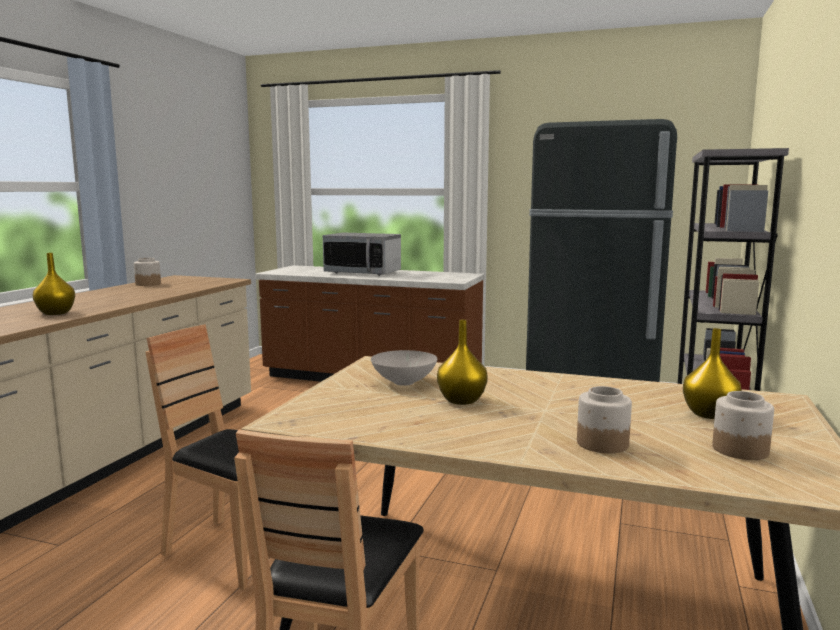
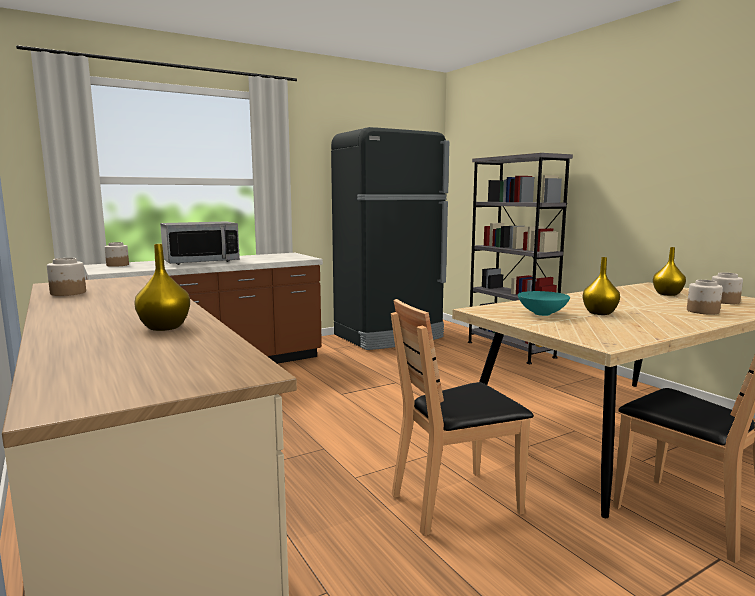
camera: 50 degrees left, 0 degrees up
(304, 268) = (117, 265): none -> jar
(405, 382) = (542, 313): white bowl -> turquoise bowl

